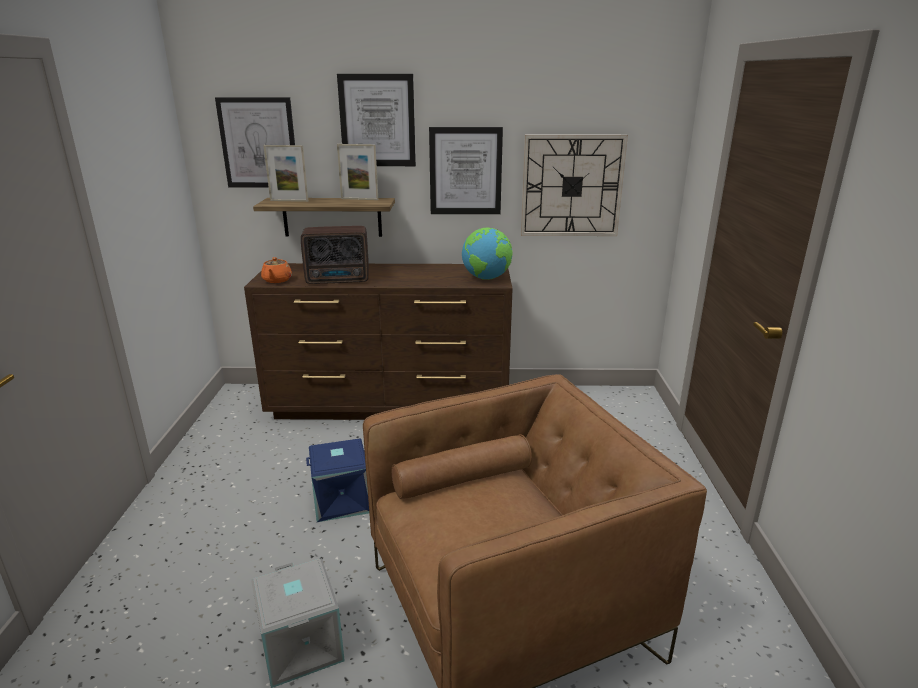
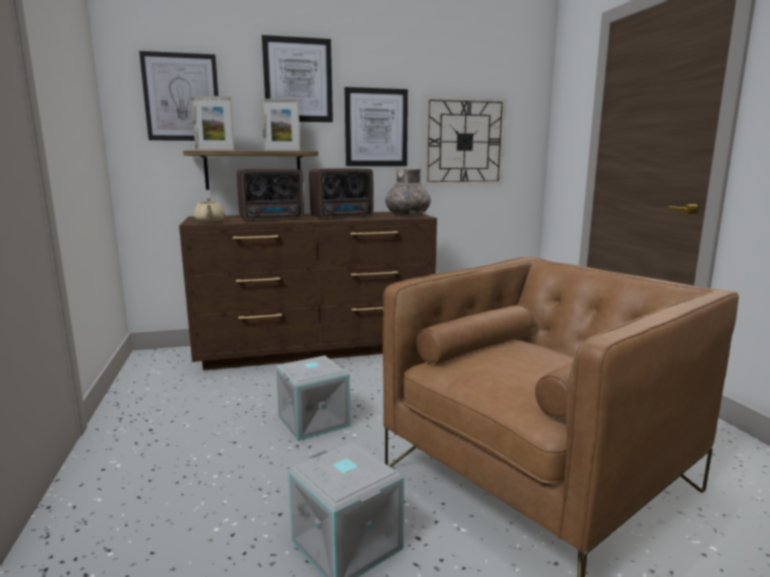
camera: 15 degrees left, 10 degrees down
(277, 280) = (210, 221): orange teapot -> beige teapot
(342, 500) = (313, 420): blue storage box -> grey storage box
(413, 279) = (343, 217): none -> radio
(487, 278) = (408, 215): globe -> grey vase

